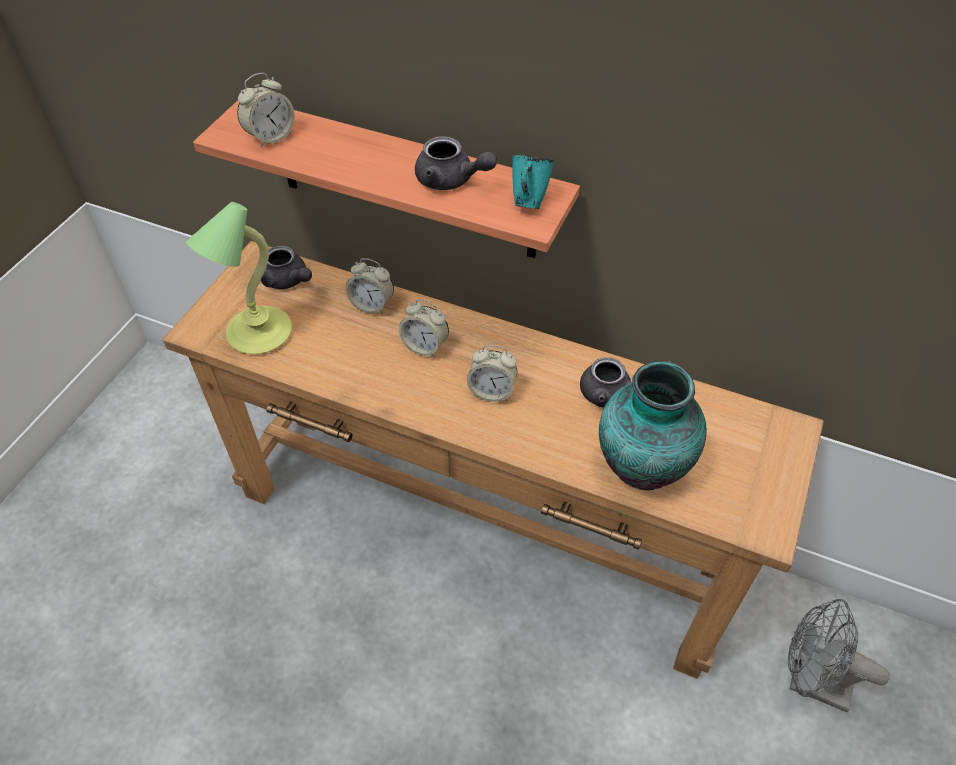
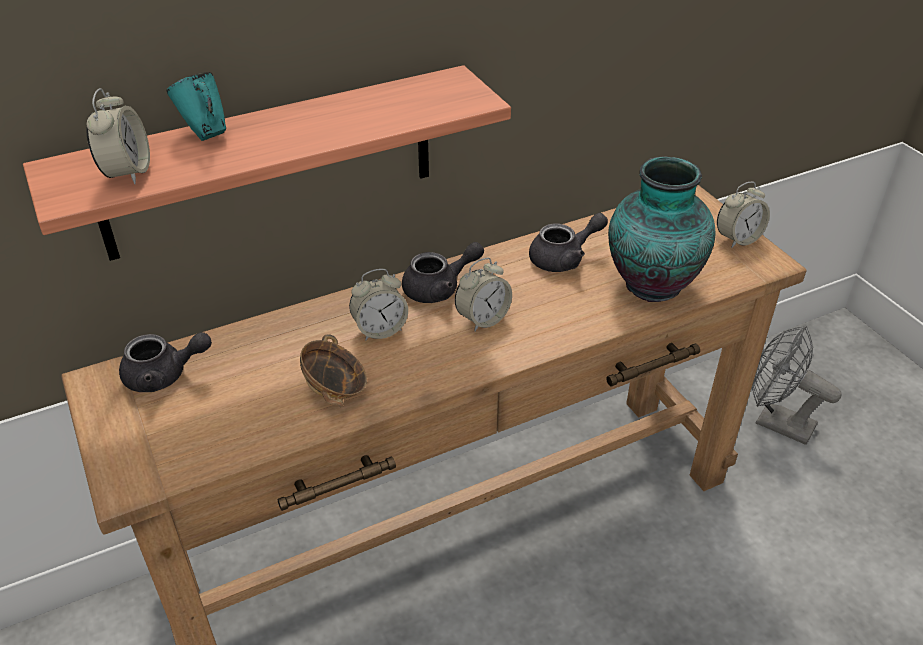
camera: 50 degrees left, 10 degrees down
(256, 333) = (202, 436): table lamp -> none
(349, 363) = (336, 389): none -> bowl
(372, 305) = (282, 335): alarm clock -> alarm clock (738, 239)
(451, 180) = (364, 112): grey teapot -> grey teapot (439, 288)
(528, 202) = (450, 92): turquoise mug -> turquoise mug (205, 134)
(809, 682) = (775, 422): grey fan -> grey fan turned 60 degrees clockwise

